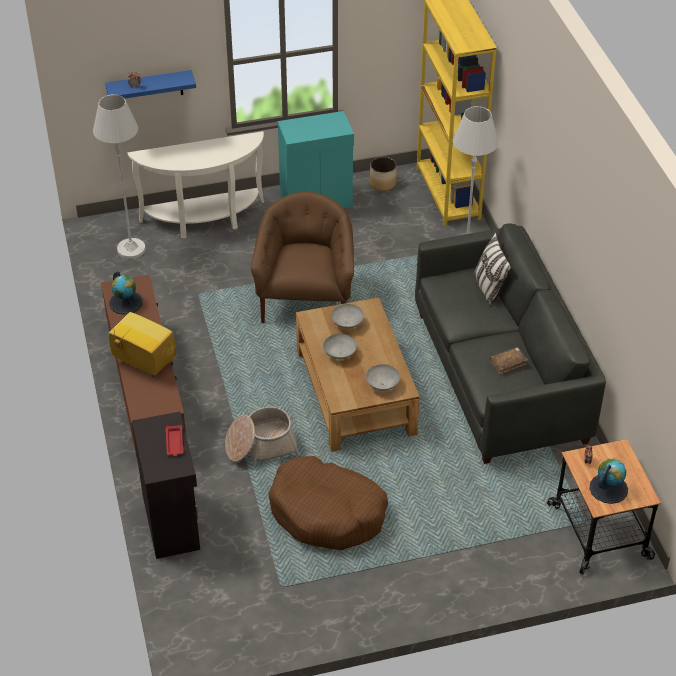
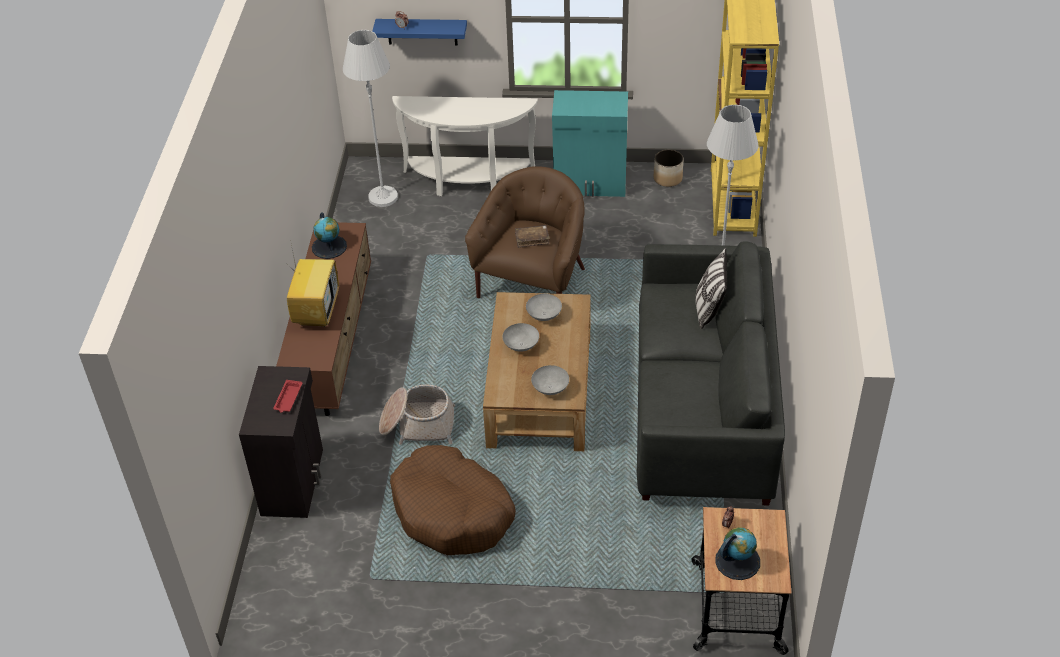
camera: 20 degrees right, 0 degrees up
(143, 362) = (316, 310): television -> television turned 45 degrees clockwise
(508, 363) = (691, 395): brown book -> brown book (532, 239)

